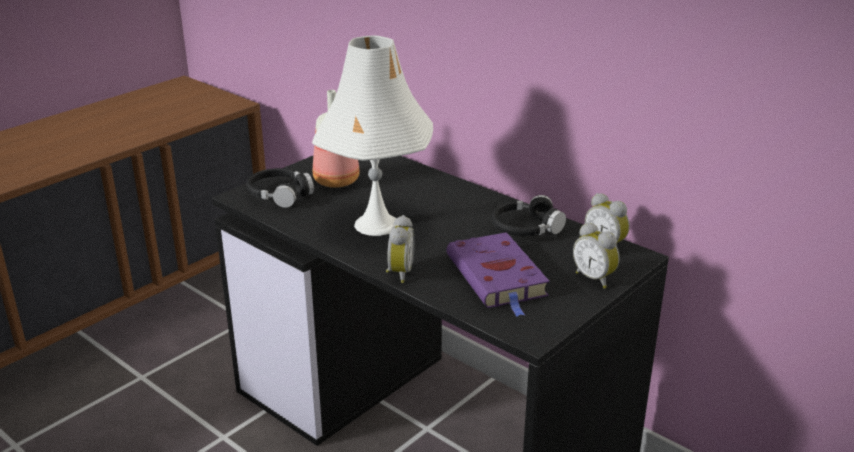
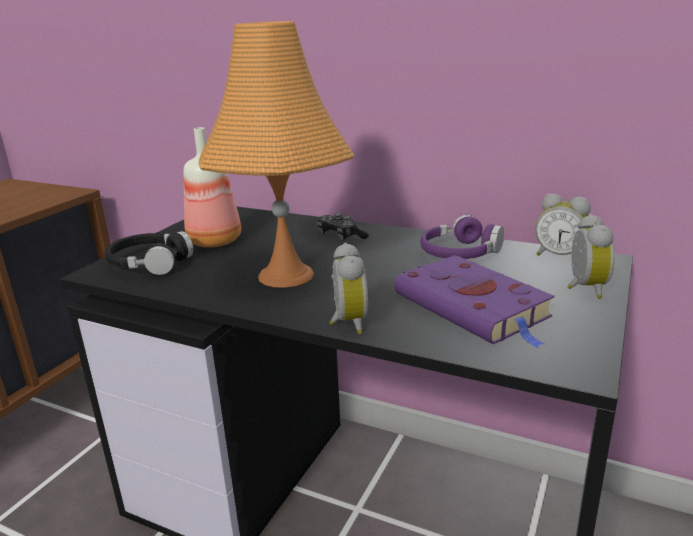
camera: 15 degrees left, 5 degrees down
(376, 224) = (285, 275): white table lamp -> orange table lamp
(439, 194) = (340, 236): none -> game controller
(525, 228) = (460, 253): black headphones -> purple headphones
(595, 278) = (583, 288): alarm clock -> alarm clock turned 120 degrees counterclockwise

